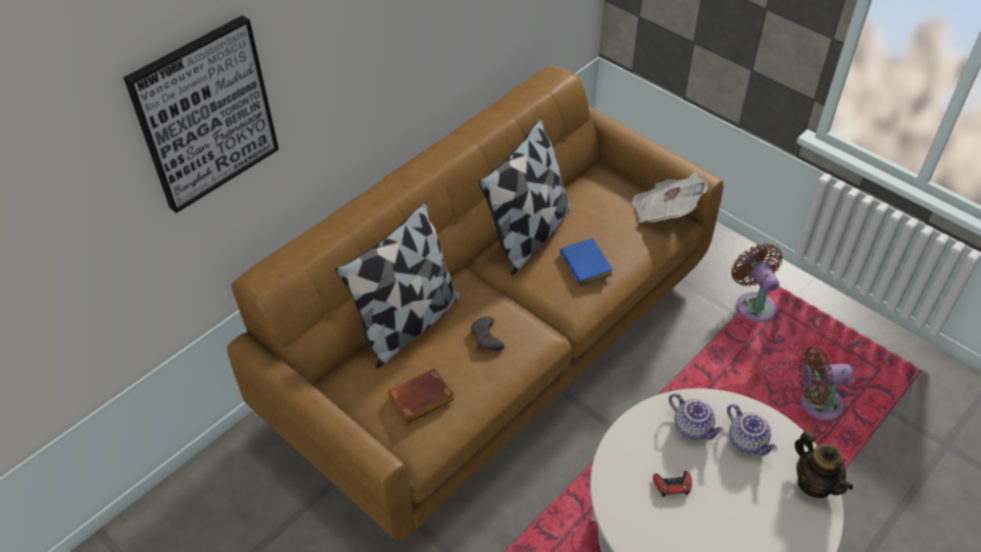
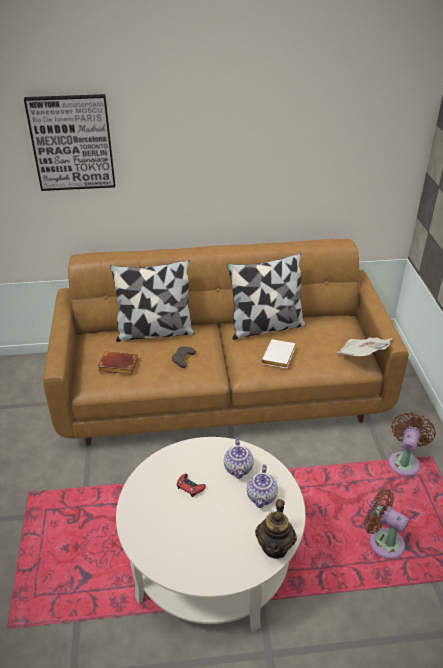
camera: 40 degrees right, 10 degrees down
(588, 266) = (279, 357): blue book -> white book

